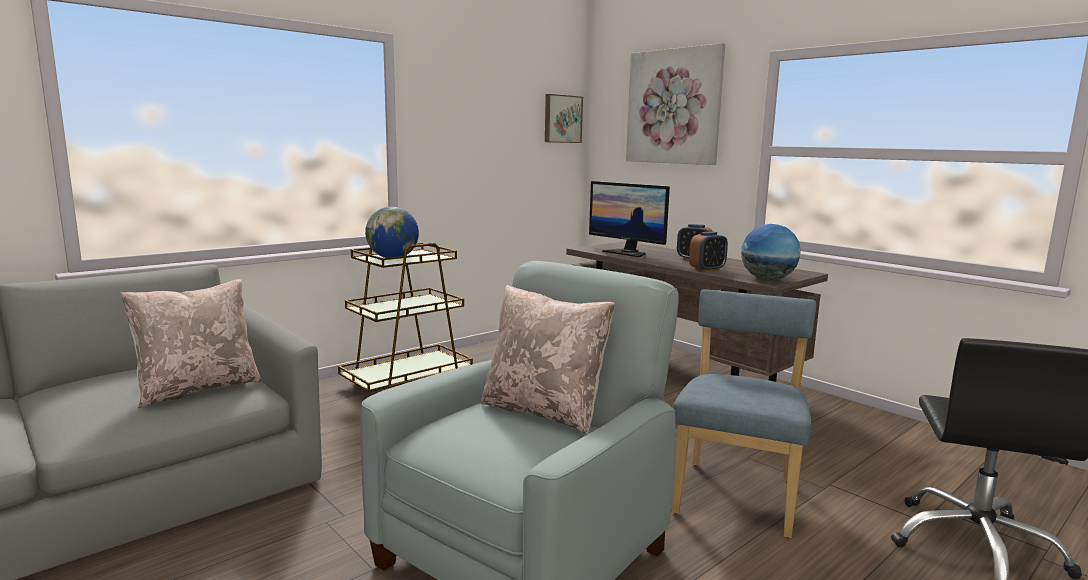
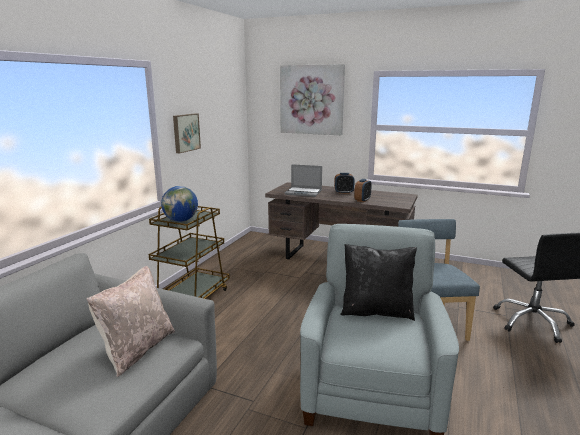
camera: 25 degrees left, 5 degrees up
(544, 411) = (376, 311): beige pillow -> black pillow
(562, 119) = (236, 107): picture -> picture (185, 132)
(627, 253) = (304, 192): monitor -> laptop
(767, 279) = (399, 203): globe -> none

